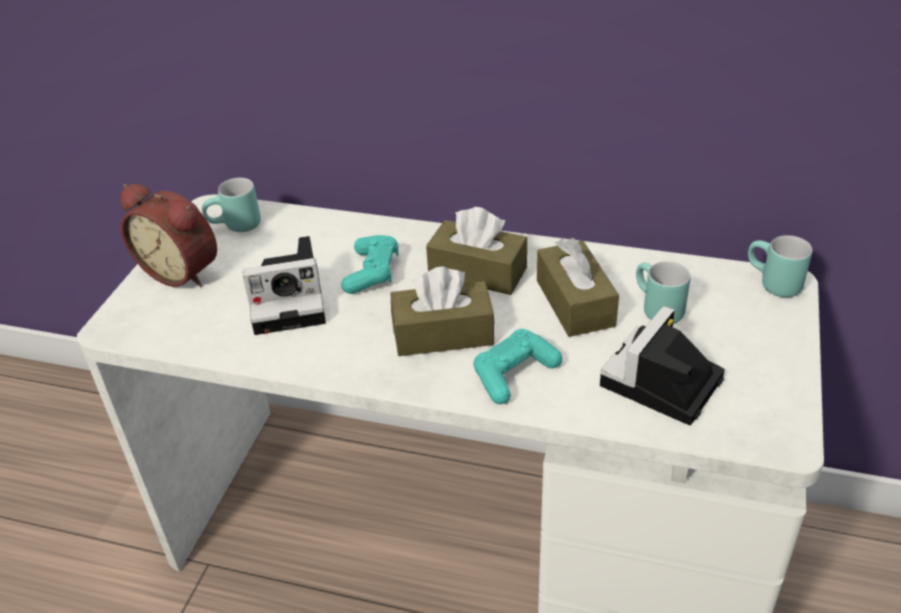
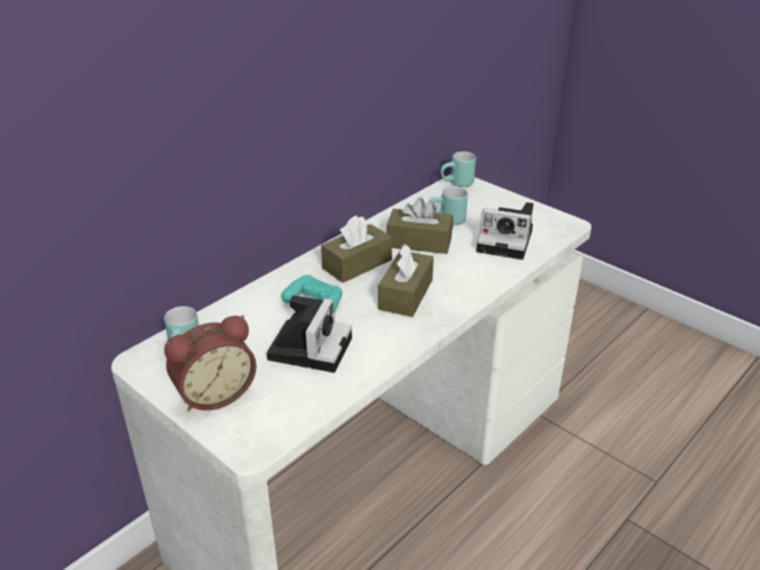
camera: 65 degrees left, 5 degrees down
(514, 374) = (463, 281): turquoise game controller -> none
(660, 385) = (507, 241): camera -> camera turned 45 degrees counterclockwise

